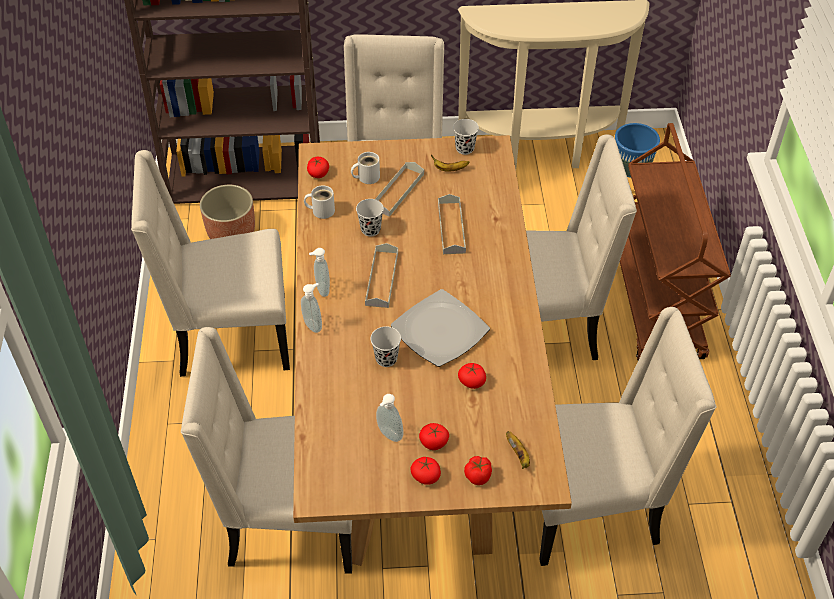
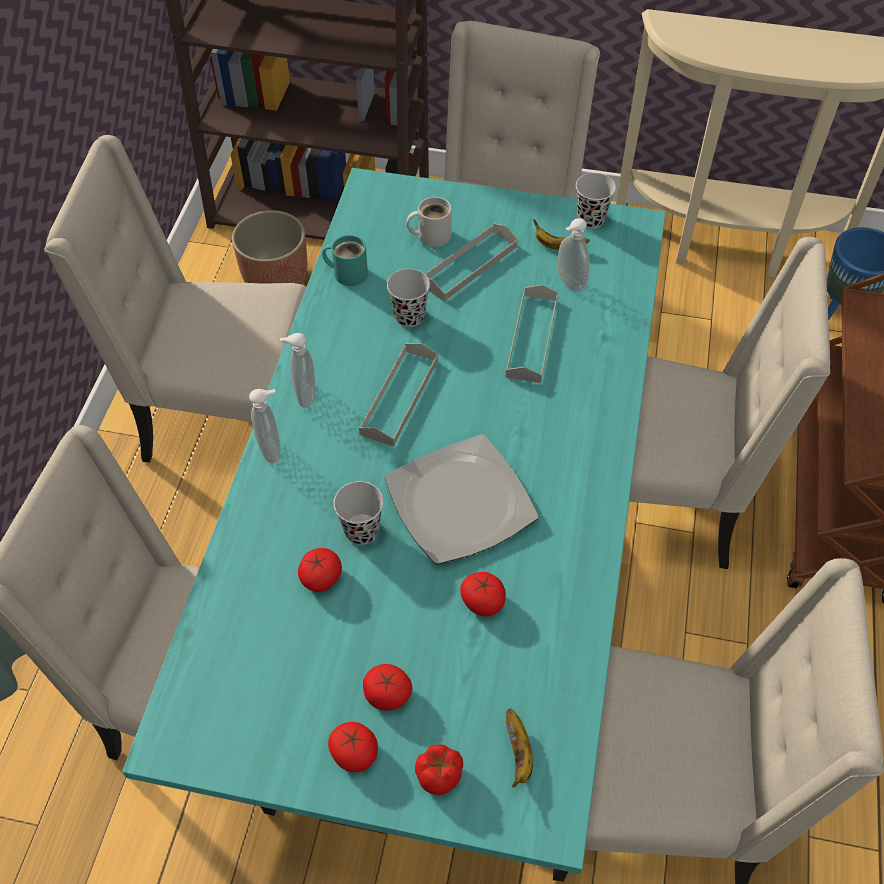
camera: 15 degrees right, 5 degrees up
(318, 173) = (363, 217): tomato -> tomato (321, 577)
(321, 210) = (348, 272): white mug -> turquoise mug
(388, 435) = (320, 664): soap dispenser -> soap dispenser (569, 283)
(414, 414) = (438, 590): brown dining table -> turquoise dining table

